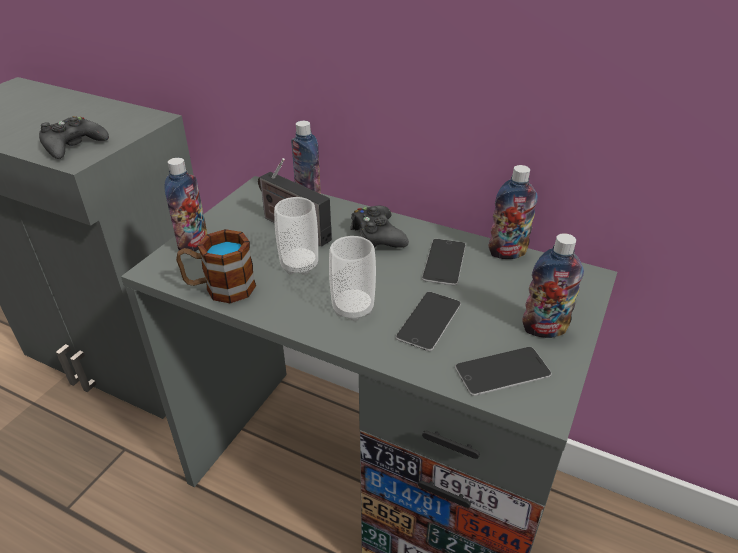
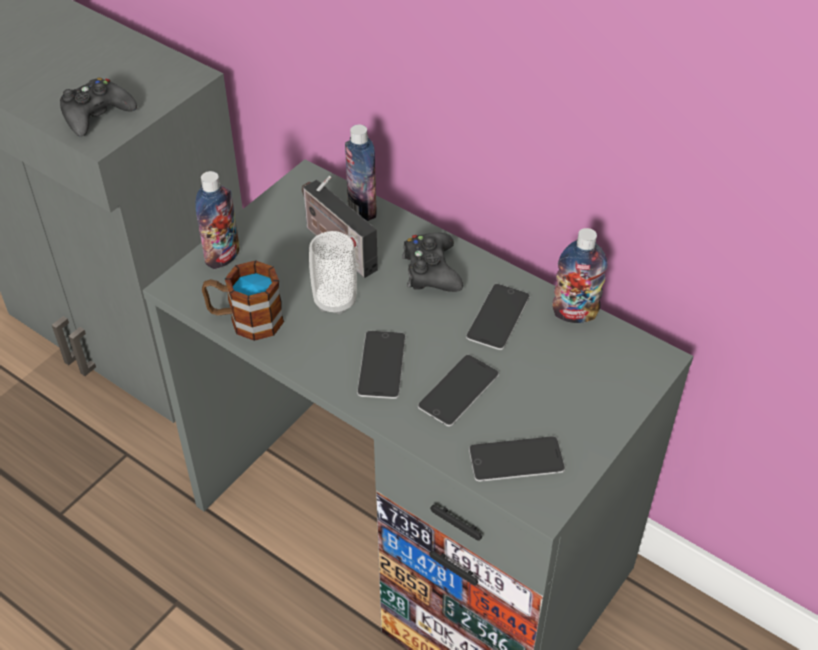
camera: 10 degrees right, 10 degrees up
(353, 308) = (381, 364): cup -> phone
(544, 329) = (578, 417): bottle -> none

